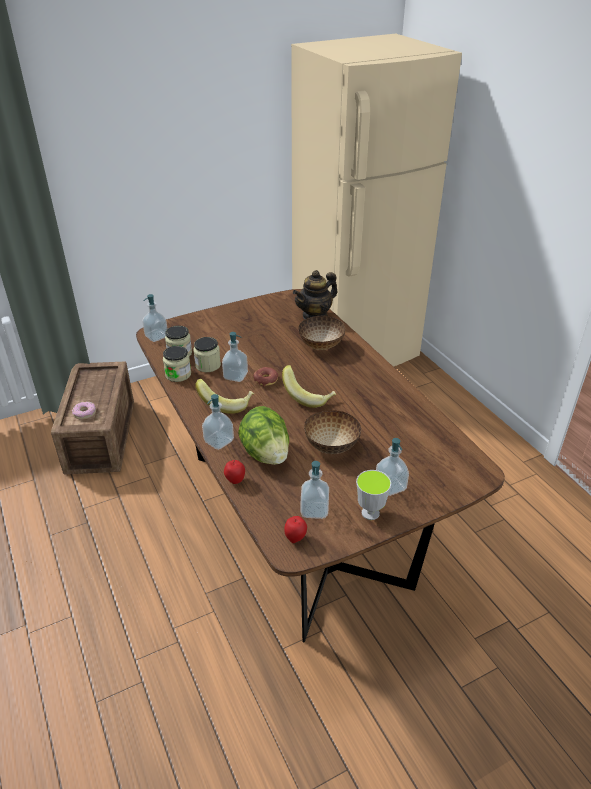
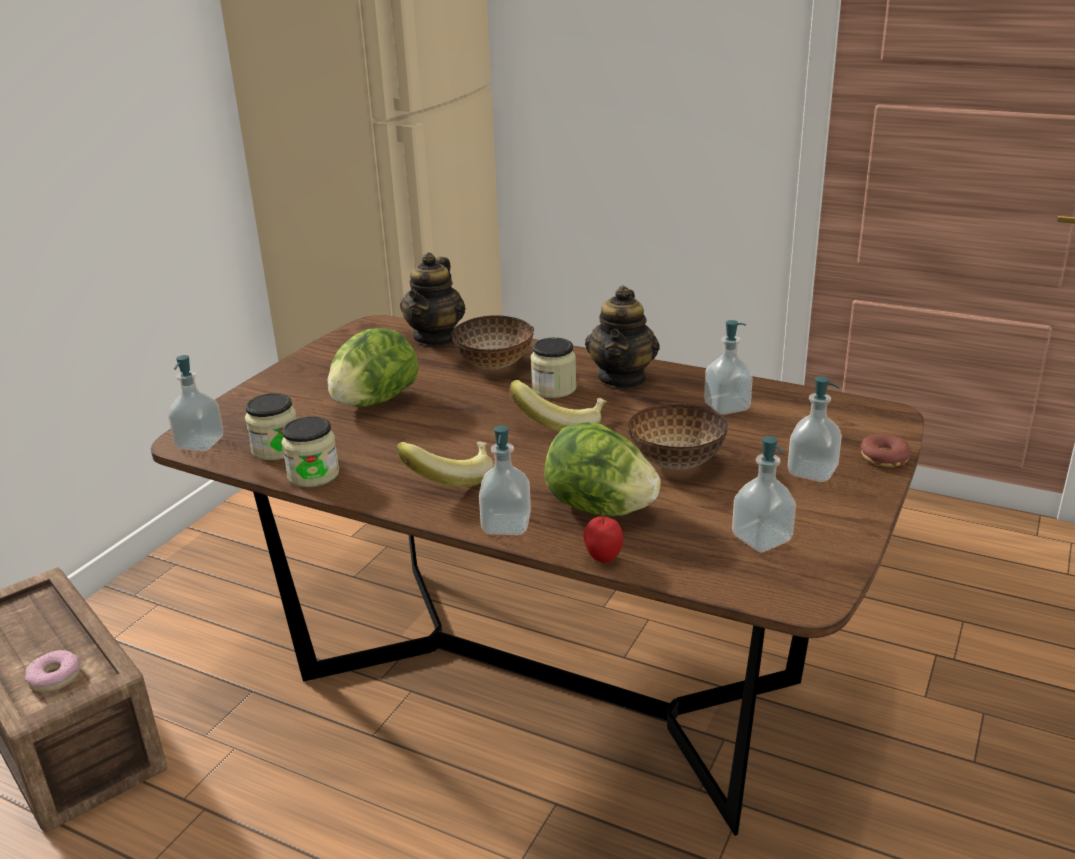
camera: 35 degrees left, 10 degrees down
(208, 365) = (349, 446): jar -> jar (554, 389)
(235, 376) = (415, 442): soap dispenser -> soap dispenser (726, 407)
(245, 344) = (374, 402): none -> lettuce
(266, 380) = (470, 429): donut -> donut (884, 458)
(295, 538) = (787, 581): apple -> none
(370, 513) = (832, 509): cup -> none
(372, 382) = (622, 378): none -> teapot

